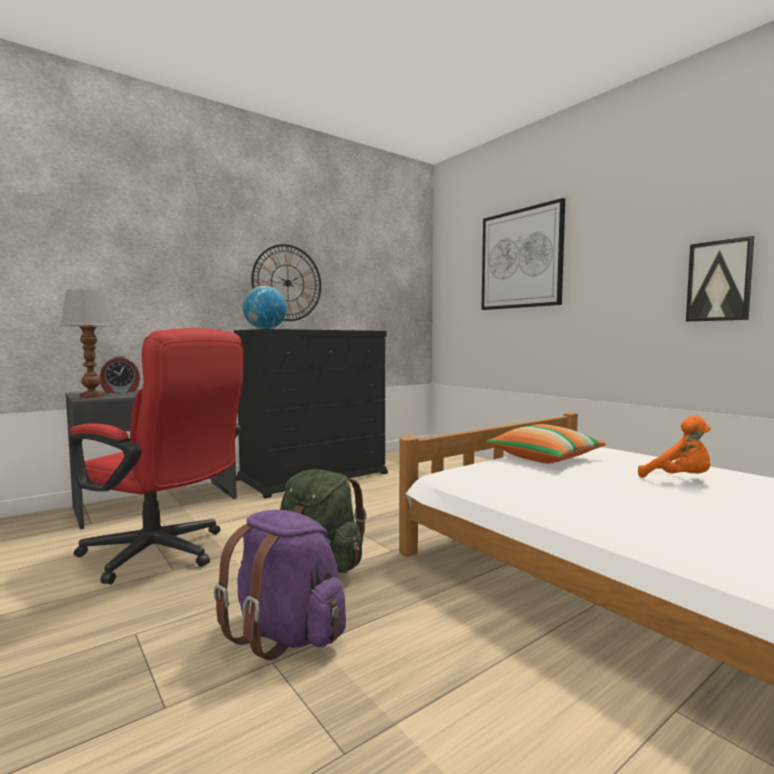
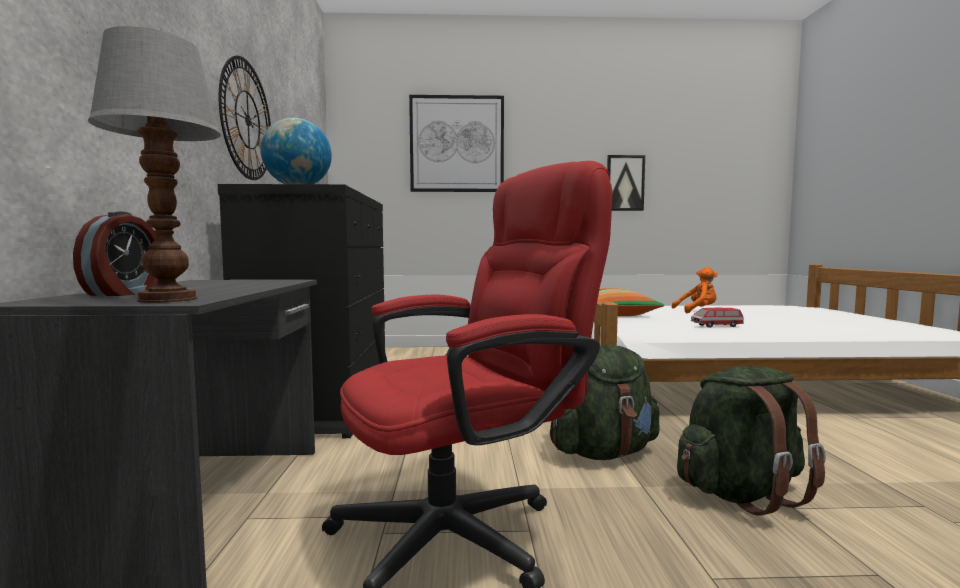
camera: 55 degrees left, 0 degrees up
(285, 634) = (742, 493): purple backpack -> green backpack
(557, 495) = (716, 326): none -> toy car

